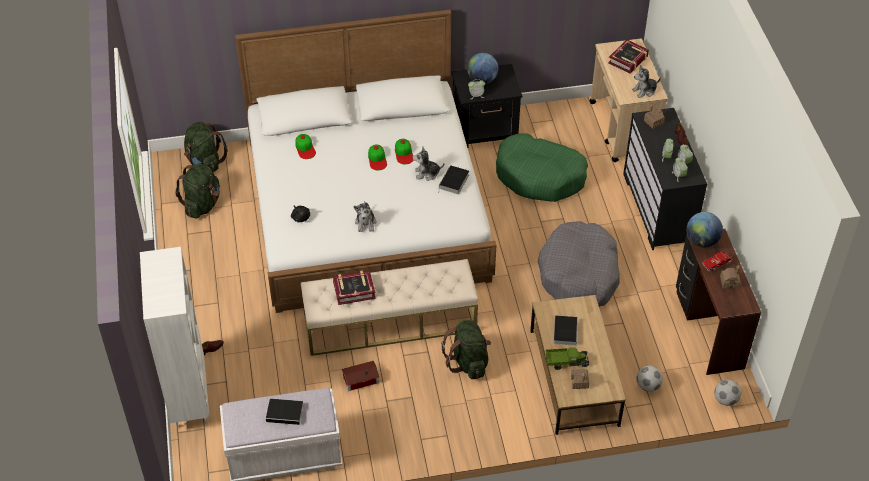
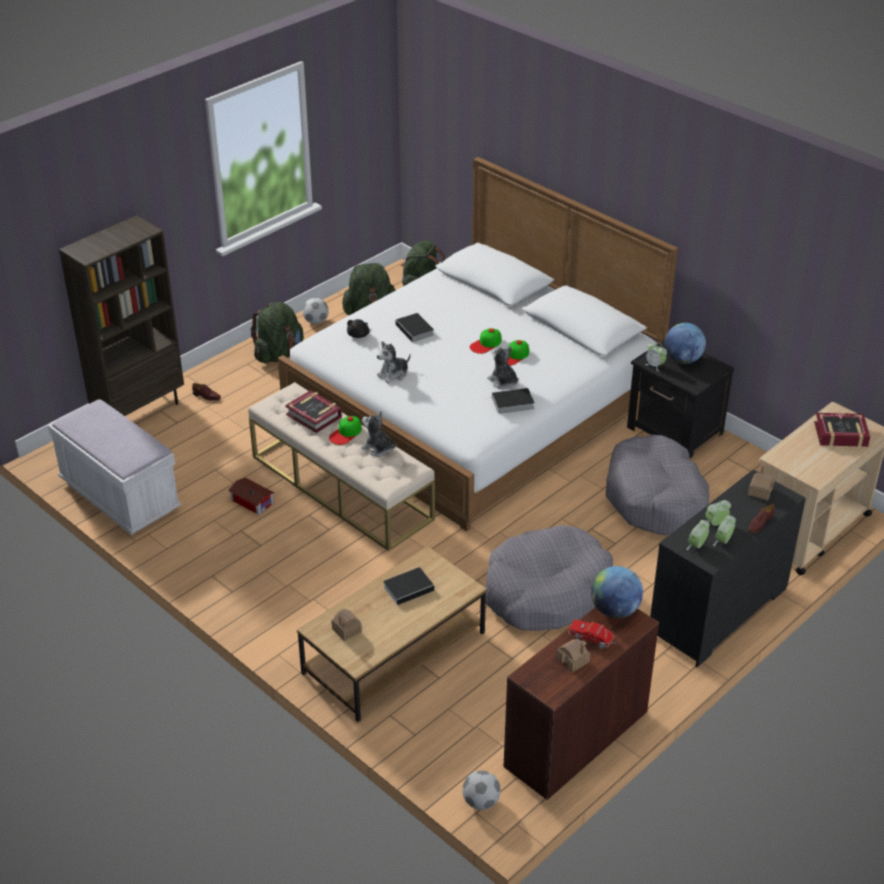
camera: 55 degrees right, 10 degrees down
(189, 398) = (139, 411): white bookcase -> brown bookcase
(286, 413) = (116, 438): book -> book (415, 330)
(305, 148) = (450, 298): cap -> cap (345, 433)
(468, 362) = (341, 563): green backpack -> green backpack (279, 354)
(540, 176) = (656, 499): green dog bed -> grey dog bed
(566, 362) = (366, 607): toy truck -> none
(644, 91) = (807, 467): plush toy -> plush toy (378, 448)
(648, 386) = (438, 721): football -> football (316, 321)

